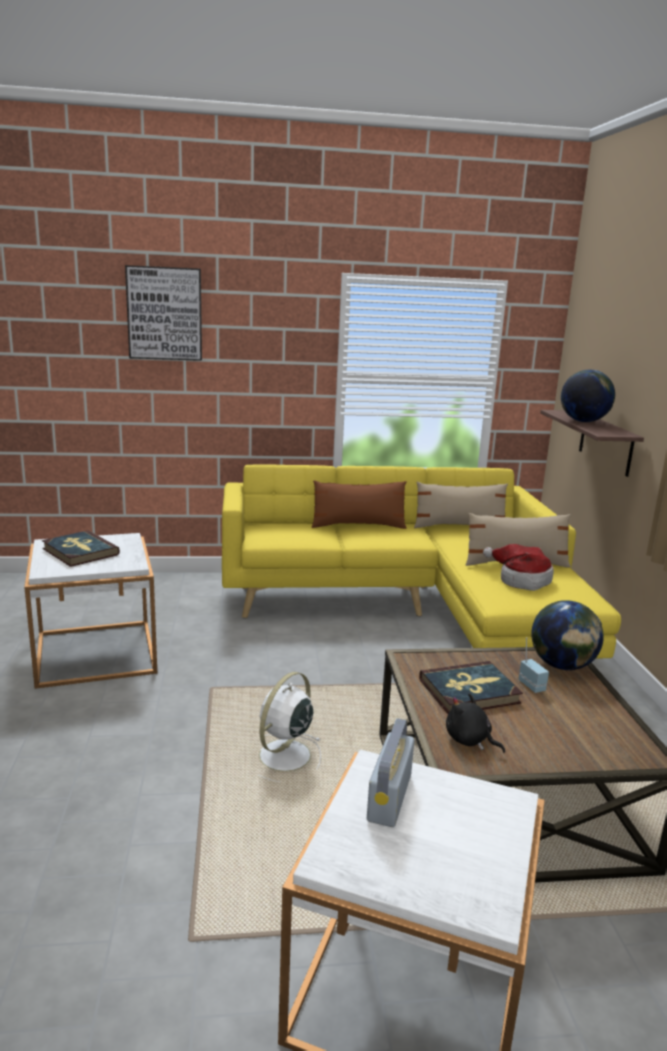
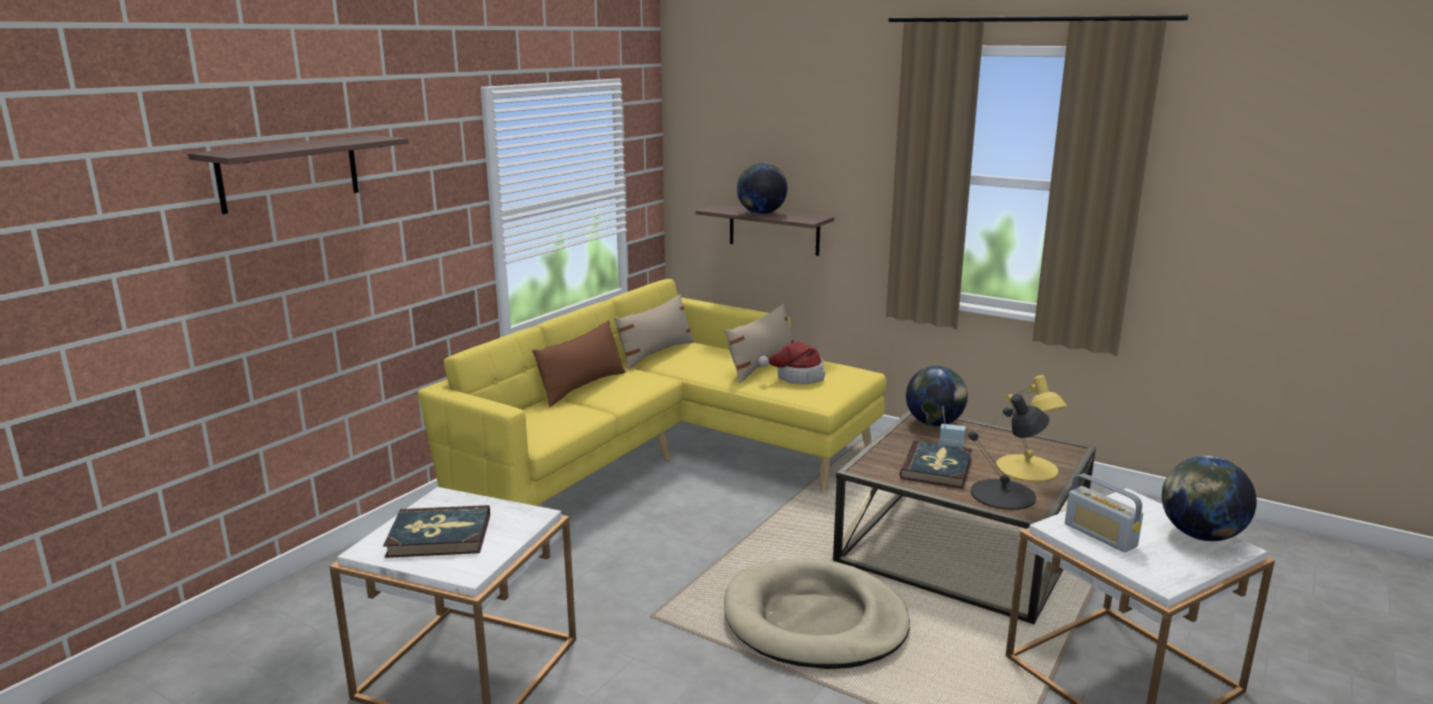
camera: 50 degrees left, 0 degrees up
(164, 313) = (289, 173): picture -> shelf
(283, 757) = (814, 620): white fan -> beige dog bed
(469, 740) = (1004, 494): black plush toy -> black table lamp
(484, 874) = (1200, 536): none -> globe
(552, 740) = (1027, 468): none -> yellow table lamp

